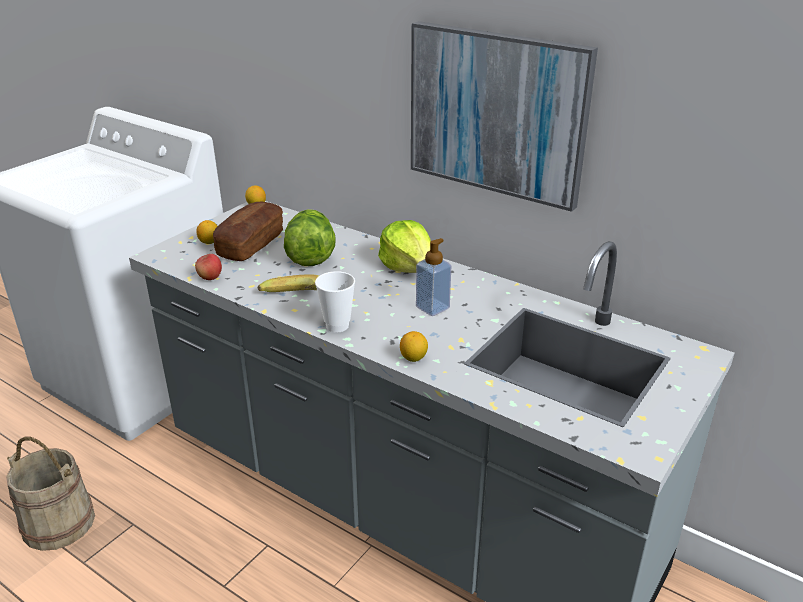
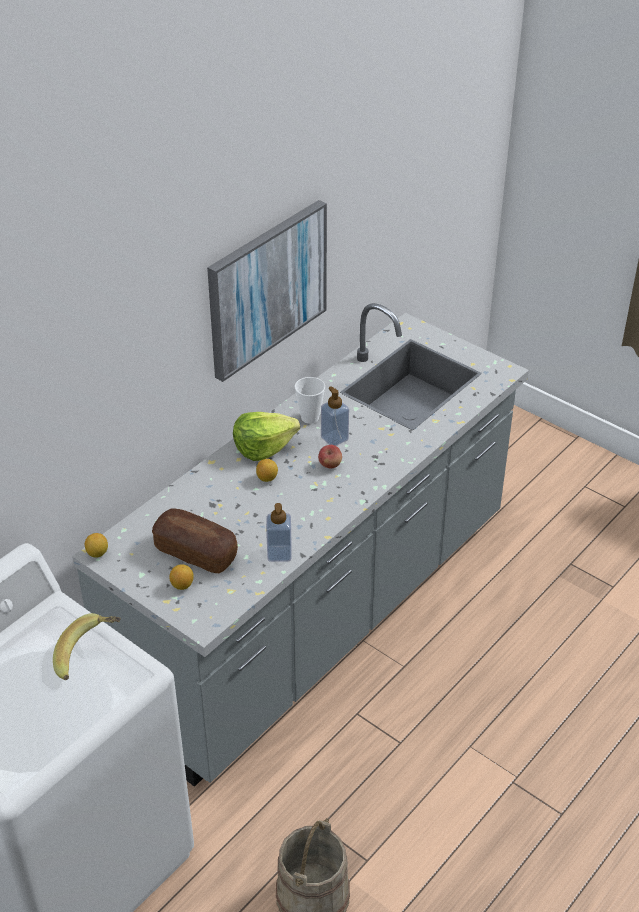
camera: 85 degrees left, 10 degrees up
(210, 277) = (261, 577): apple -> apple (330, 465)
(242, 285) = (279, 553): none -> soap dispenser
(293, 302) = (315, 519): banana -> banana (89, 655)
(310, 256) = (229, 509): lettuce -> none
(337, 326) = (356, 492): cup -> cup (310, 418)
(413, 358) = (404, 453): lemon -> lemon (267, 478)

